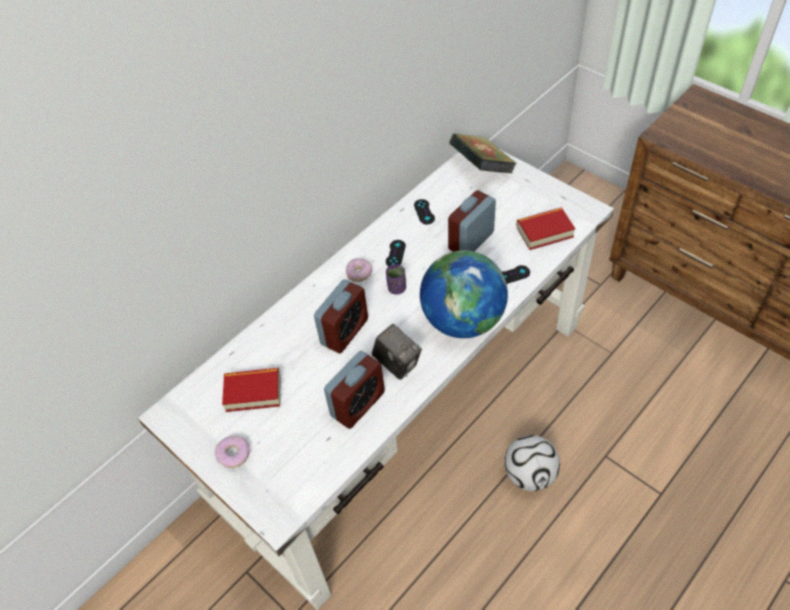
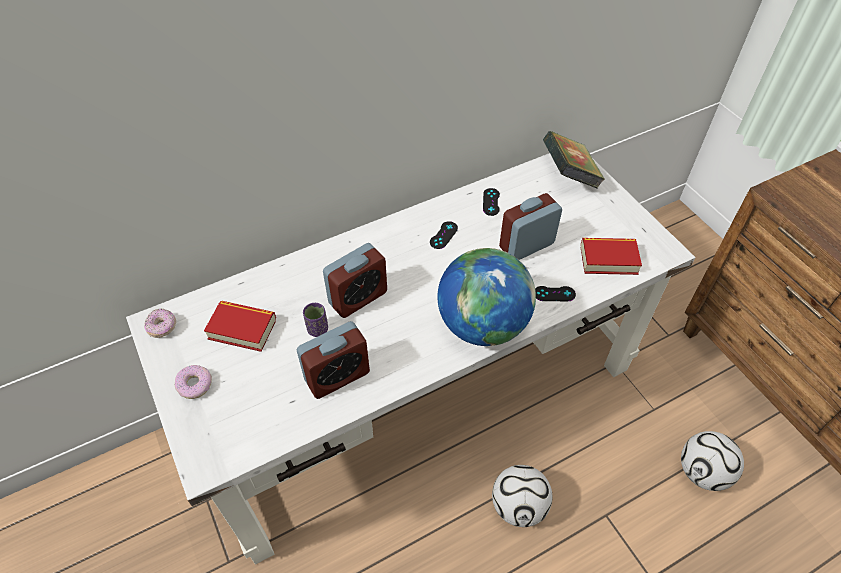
camera: 15 degrees right, 0 degrees up
(359, 274) = (399, 244): donut -> donut (162, 327)
(397, 288) = (429, 270): purple cup -> purple cup (317, 329)
(397, 363) = (395, 347): camera -> none
(670, 392) = (702, 472): none -> football

